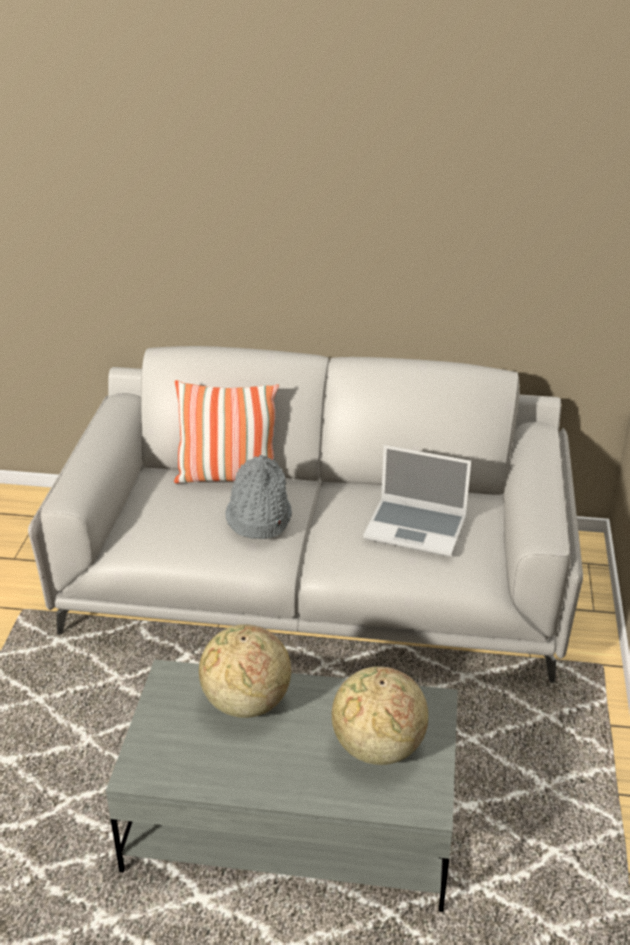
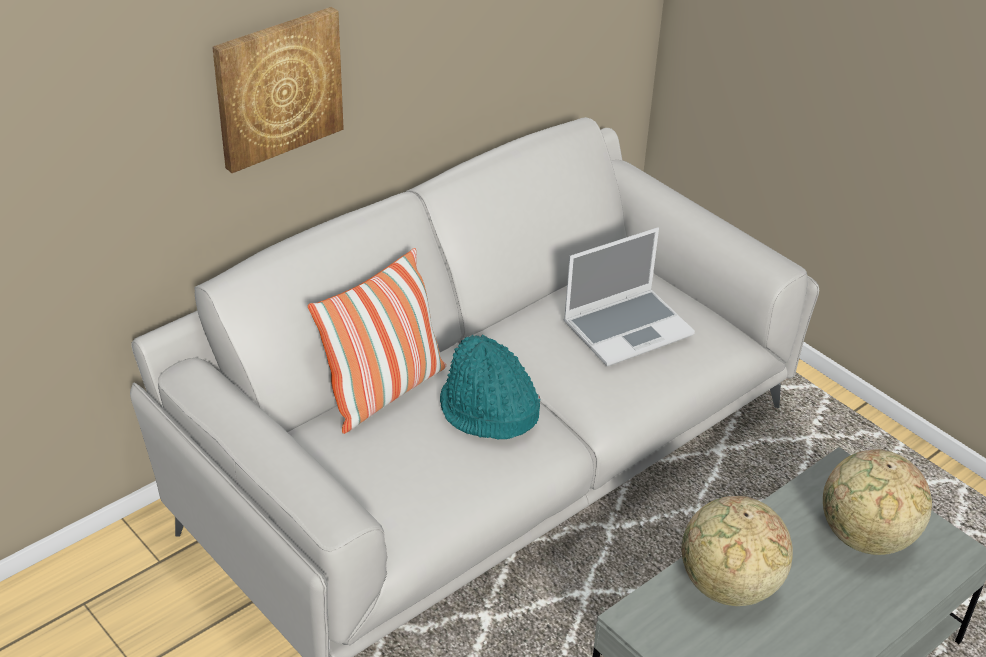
camera: 50 degrees left, 5 degrees up
(240, 238) = (277, 87): none -> picture
(258, 518) = (487, 412): grey hat -> turquoise hat

